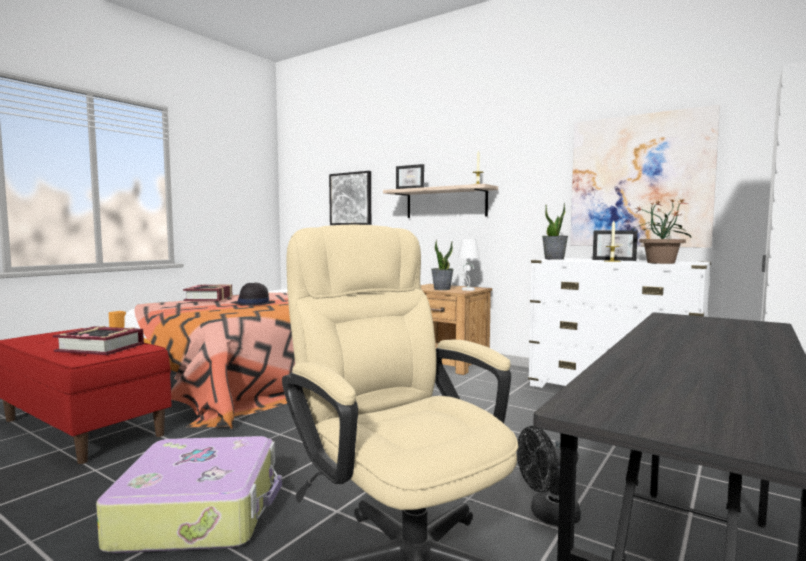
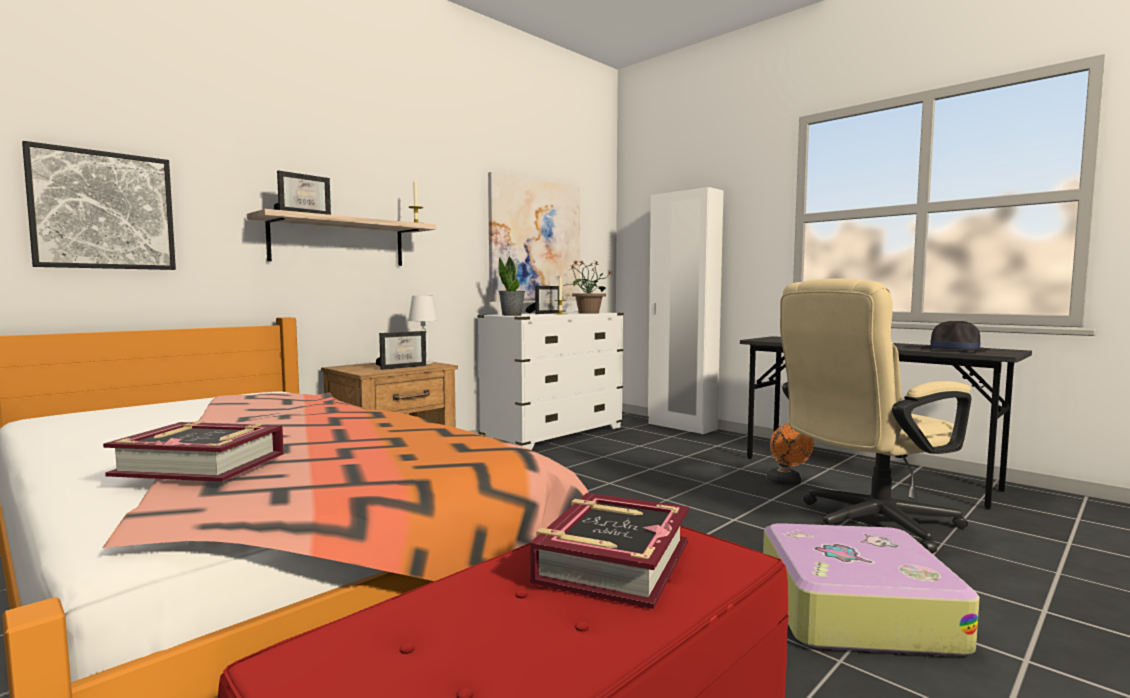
camera: 80 degrees left, 0 degrees up
(253, 303) = (349, 438): black hat -> black hat (955, 350)
(442, 289) = (402, 367): potted plant -> picture frame
(547, 515) = (786, 483): black fan -> orange fan

